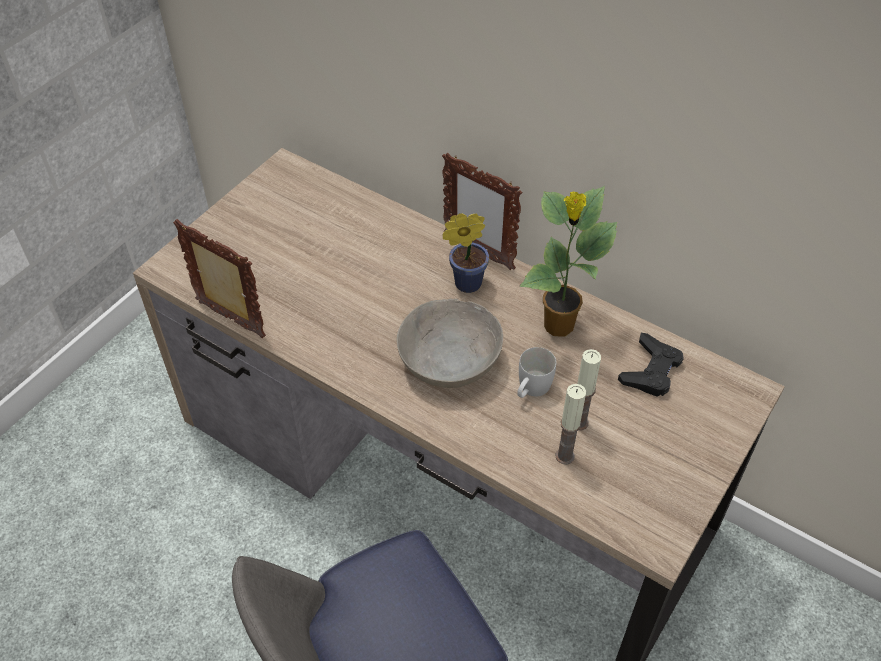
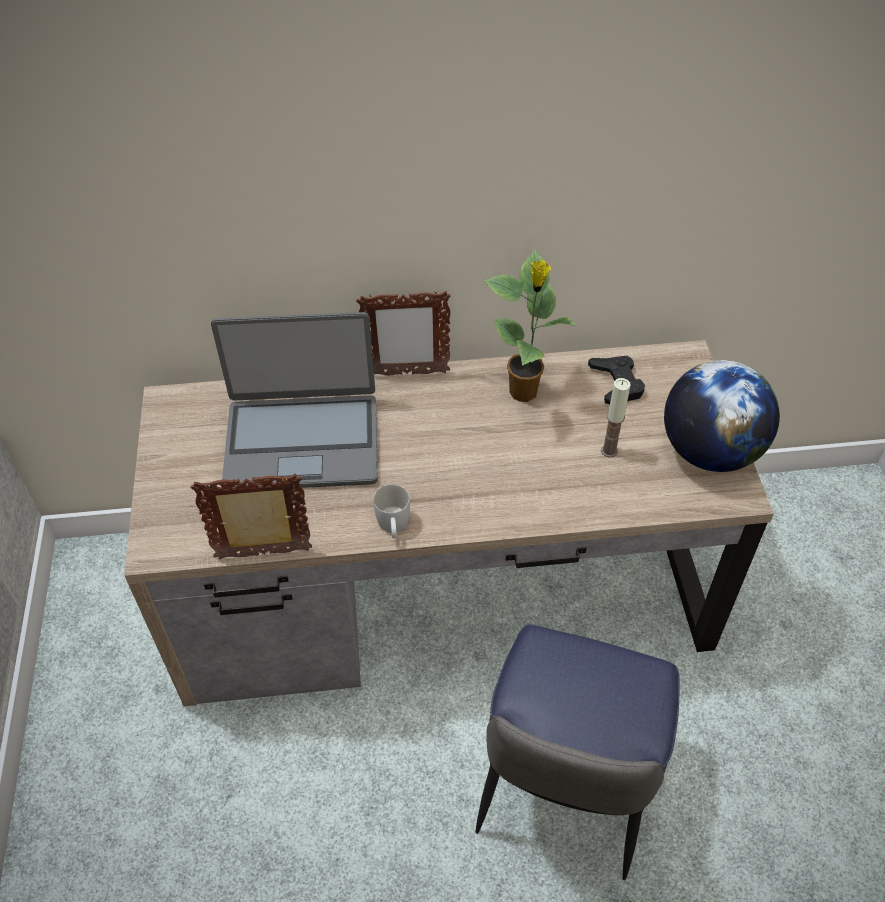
camera: 40 degrees left, 0 degrees up
(344, 255) = (302, 441): none -> laptop
(448, 360) = (473, 468): grey bowl -> none
(464, 283) = (422, 404): potted plant -> none
(531, 389) = (553, 450): white mug -> white mug (393, 527)
(565, 456) = (624, 480): candle -> none
(673, 486) = (709, 451): none -> globe

